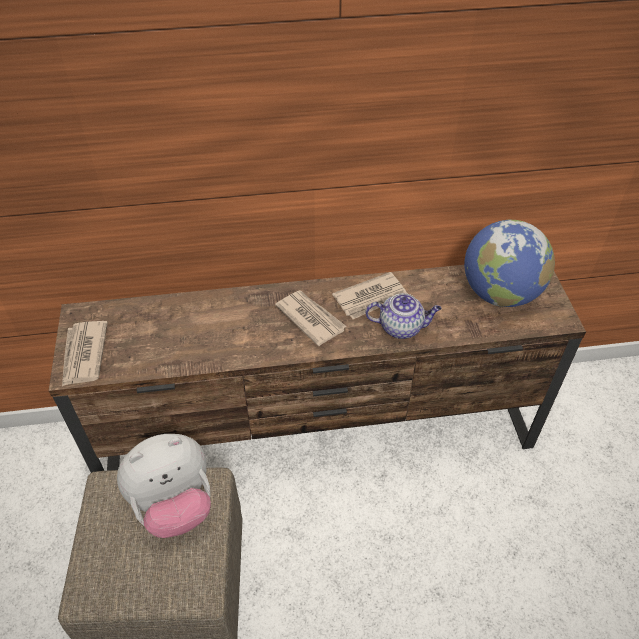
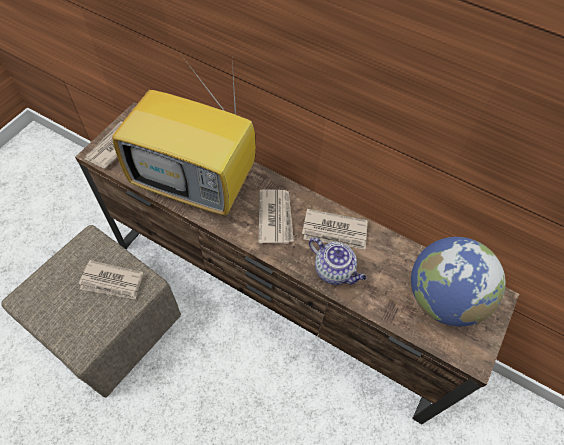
camera: 35 degrees right, 10 degrees up
(174, 505) = (112, 282): plush toy -> newspaper
(208, 336) = (197, 183): none -> television

